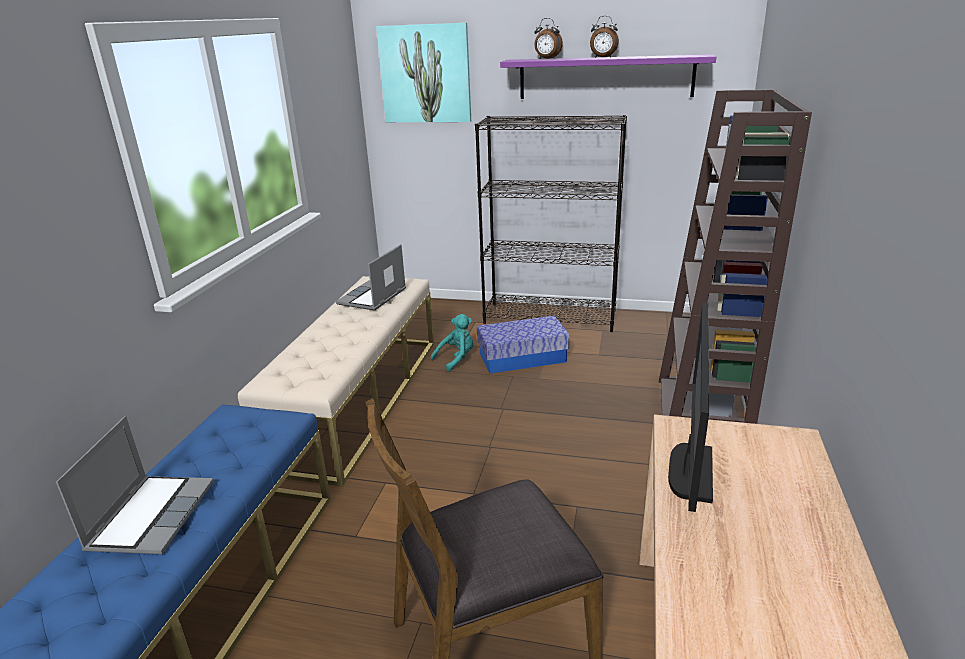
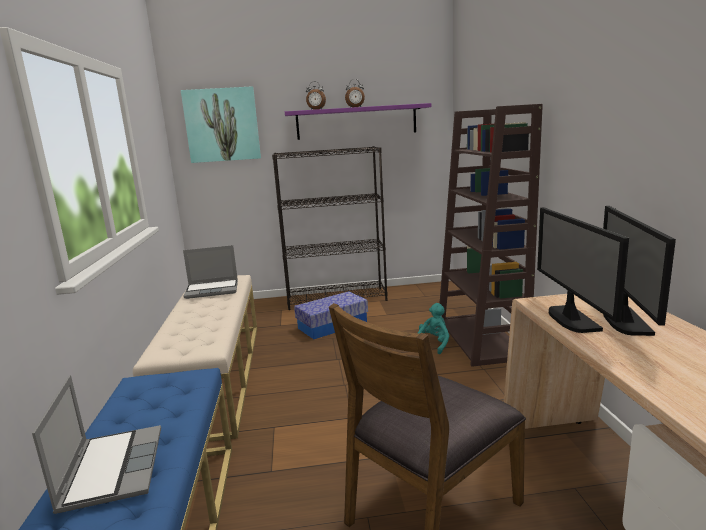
camera: 20 degrees left, 10 degrees down
(372, 297) = (213, 290): laptop -> laptop turned 105 degrees counterclockwise
(456, 359) = (281, 335): turquoise plush toy -> turquoise plush toy (434, 344)
(759, 495) = (624, 322): none -> monitor

